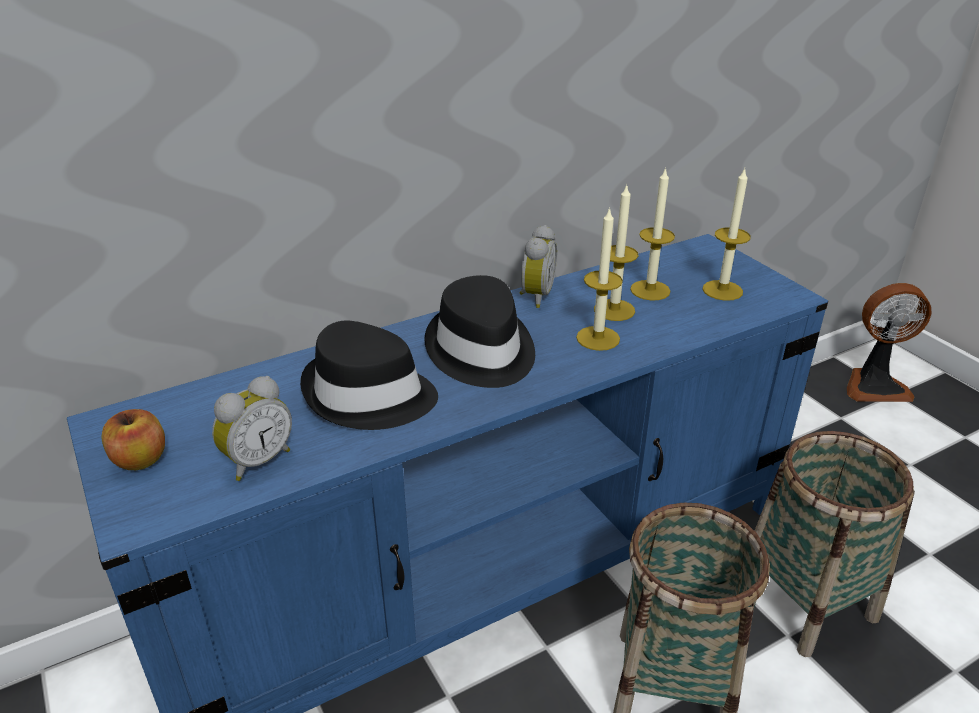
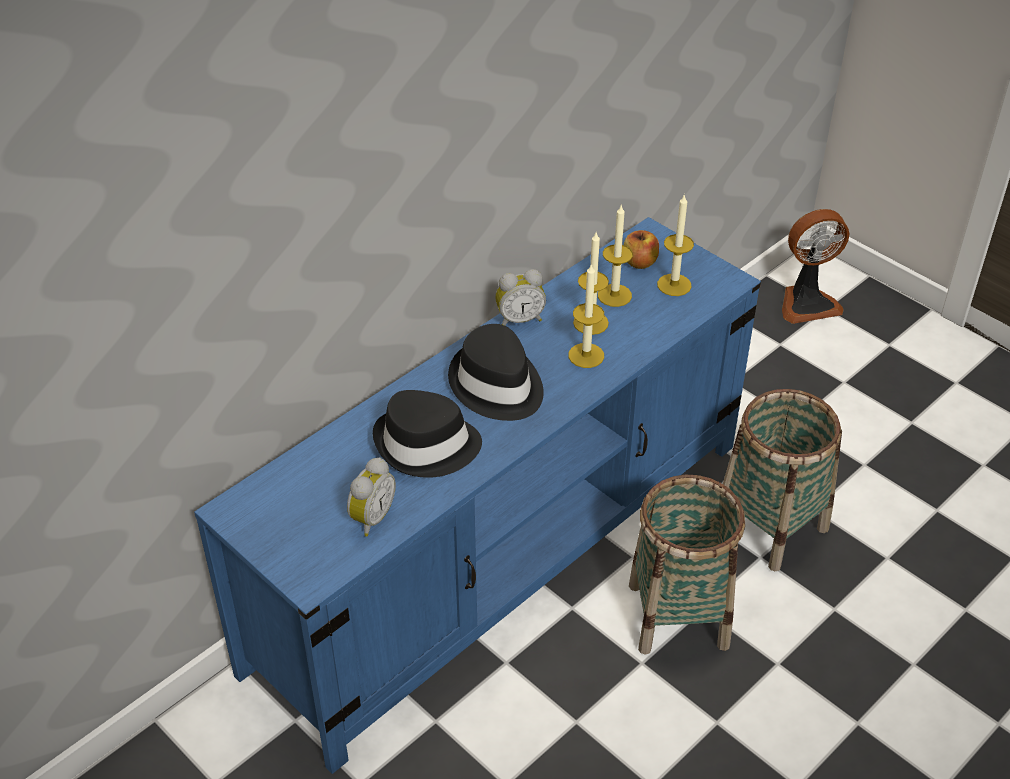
camera: 15 degrees left, 10 degrees up
(140, 460) = (281, 535): apple -> apple (639, 262)
(534, 296) = (519, 319): alarm clock -> alarm clock turned 75 degrees clockwise

